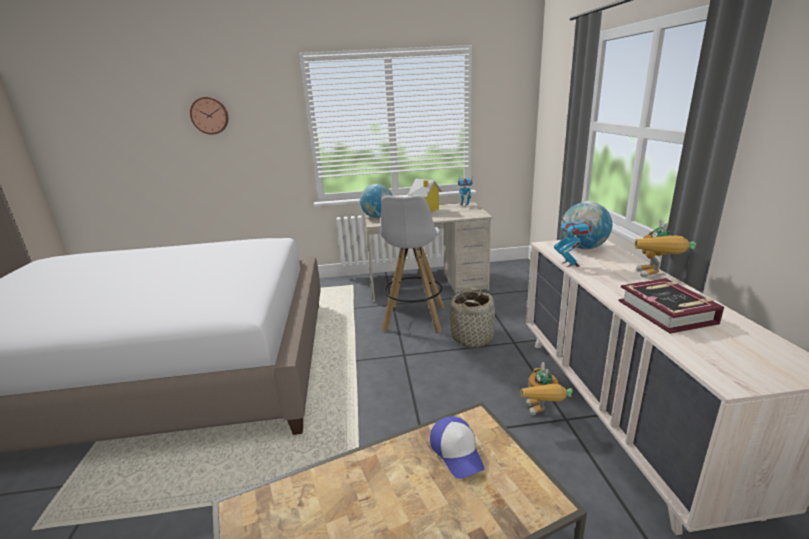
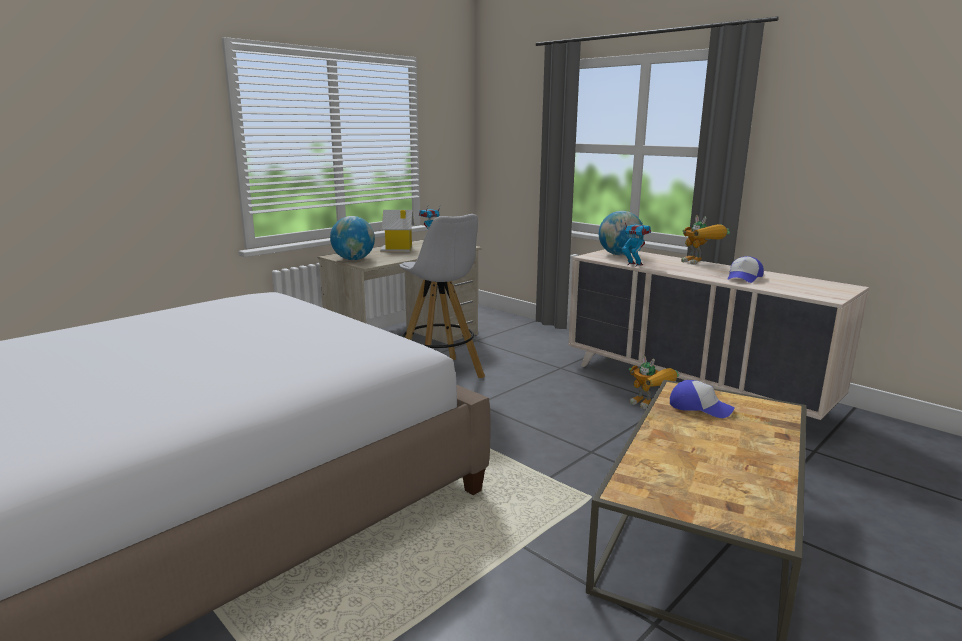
camera: 40 degrees left, 5 degrees down
(210, 115) = (78, 115): wall clock -> none
(472, 338) = (521, 374): basket -> none
(666, 312) = (744, 278): book -> cap

